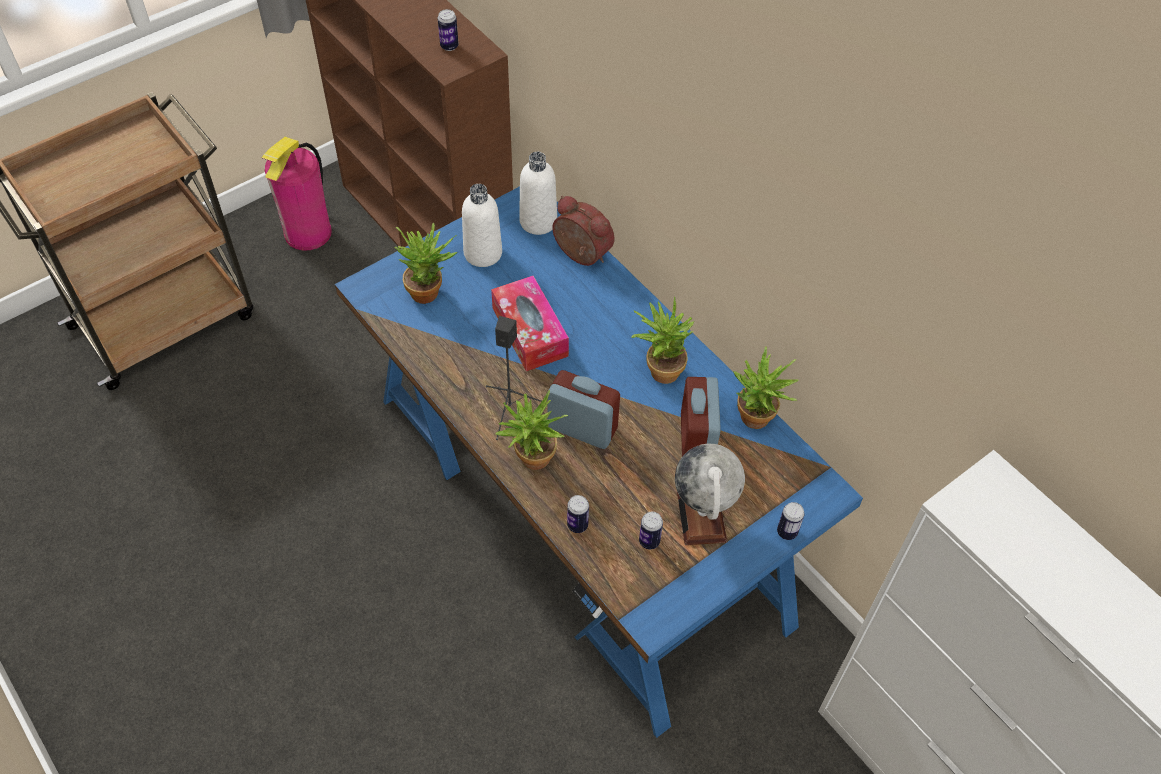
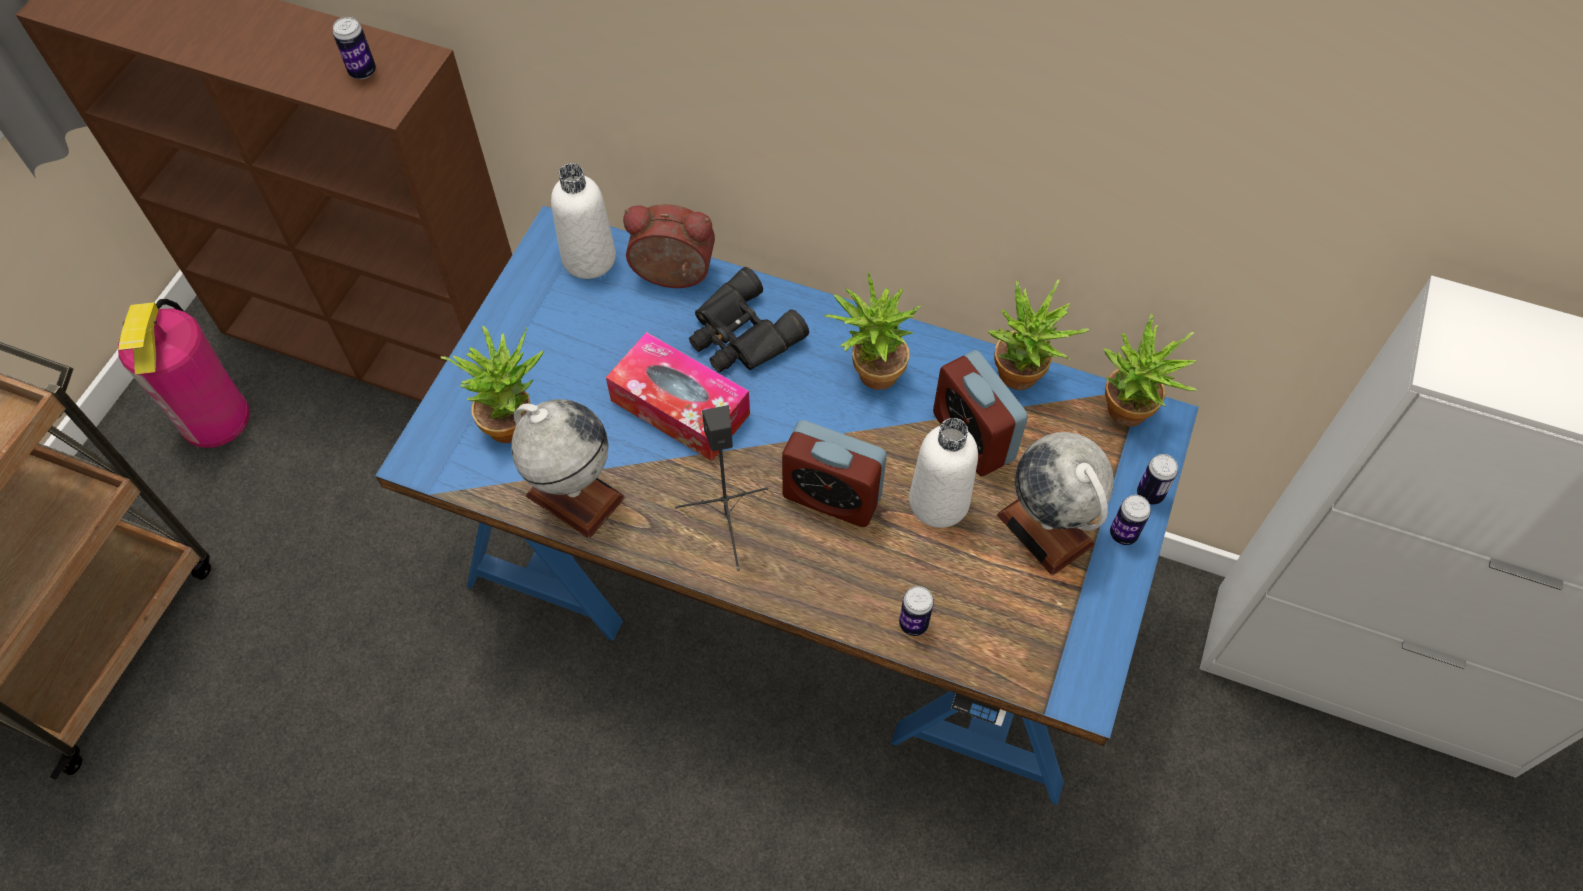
camera: 30 degrees left, 5 degrees up
(433, 350) = (574, 496): none -> globe
(483, 253) = (547, 334): white bottle -> white bottle (939, 502)
(531, 462) = (801, 574): potted plant -> potted plant (1127, 417)
(582, 428) = (832, 496): alarm clock -> alarm clock turned 150 degrees counterclockwise
(596, 309) = (741, 335): none -> black binoculars
(649, 541) = (1009, 595): can -> can (1123, 534)

